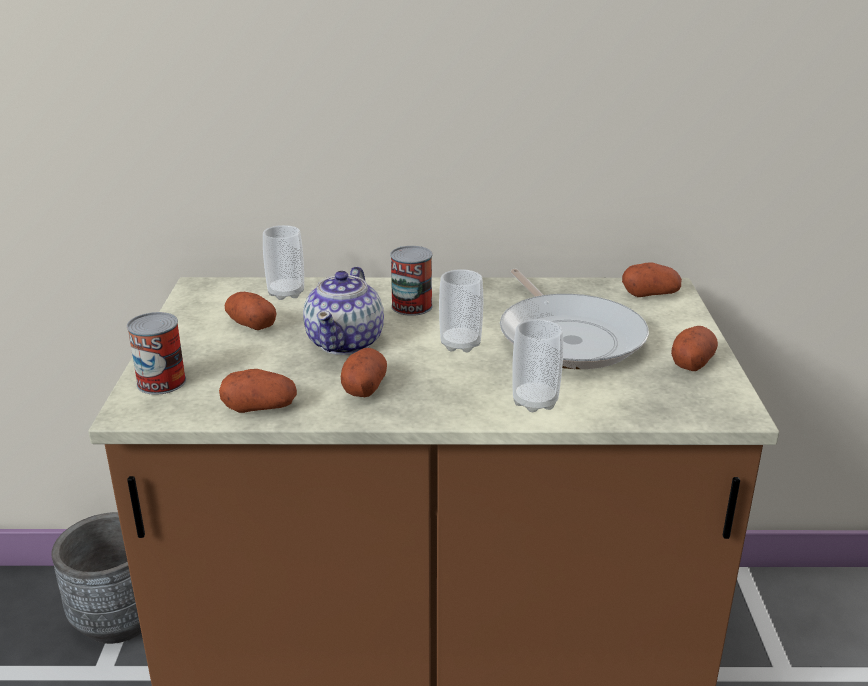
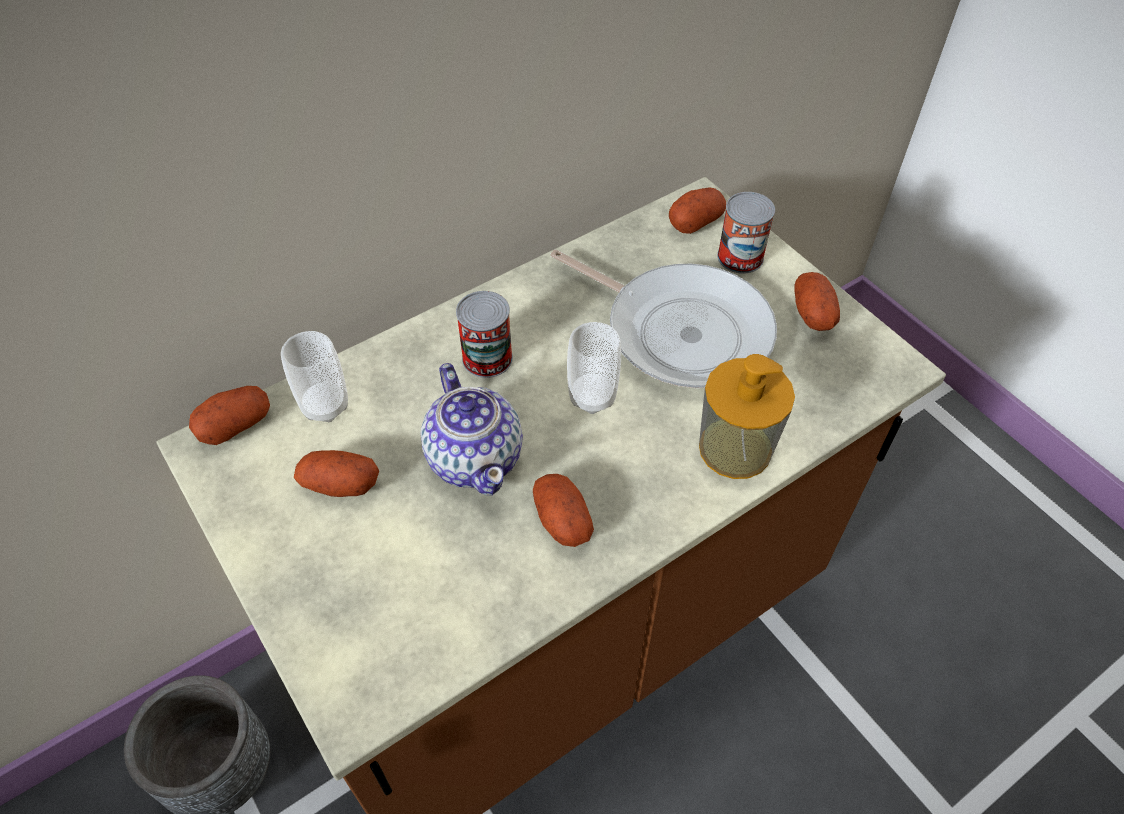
camera: 35 degrees left, 25 degrees up
(161, 382) = (336, 644): can -> can (740, 257)
(260, 407) = (488, 617): potato -> potato (236, 425)
(535, 402) = (735, 448): cup -> soap dispenser

